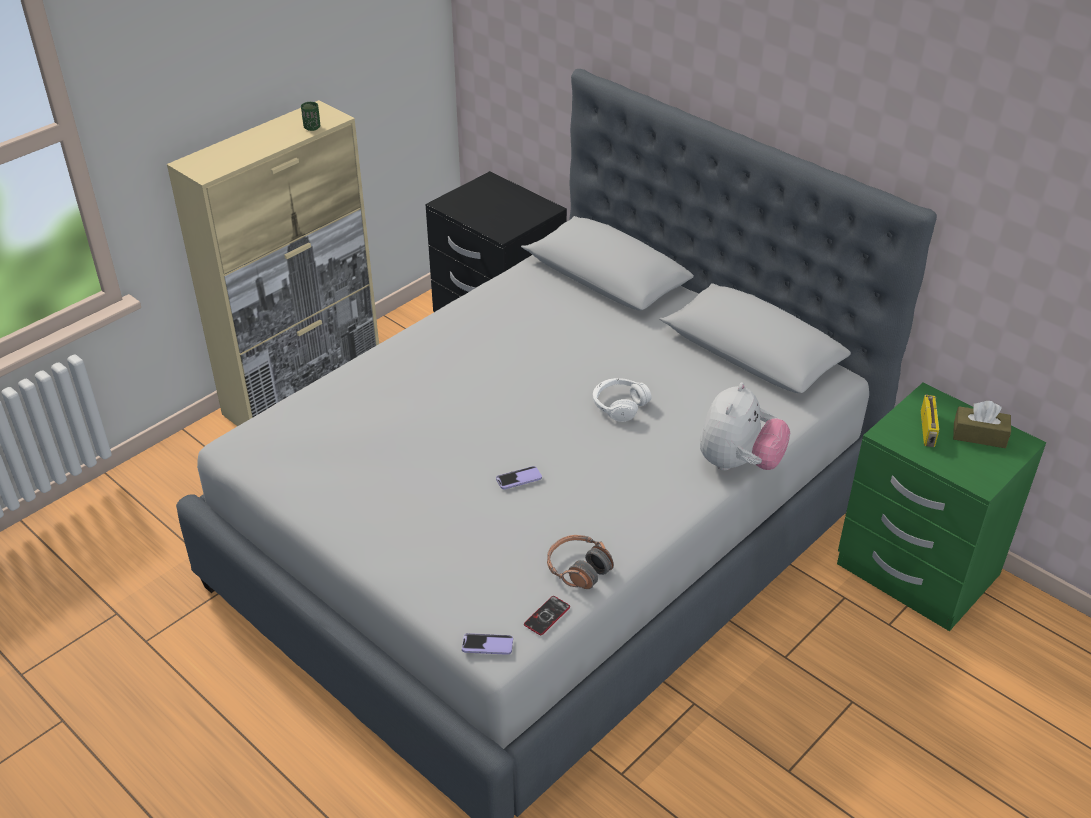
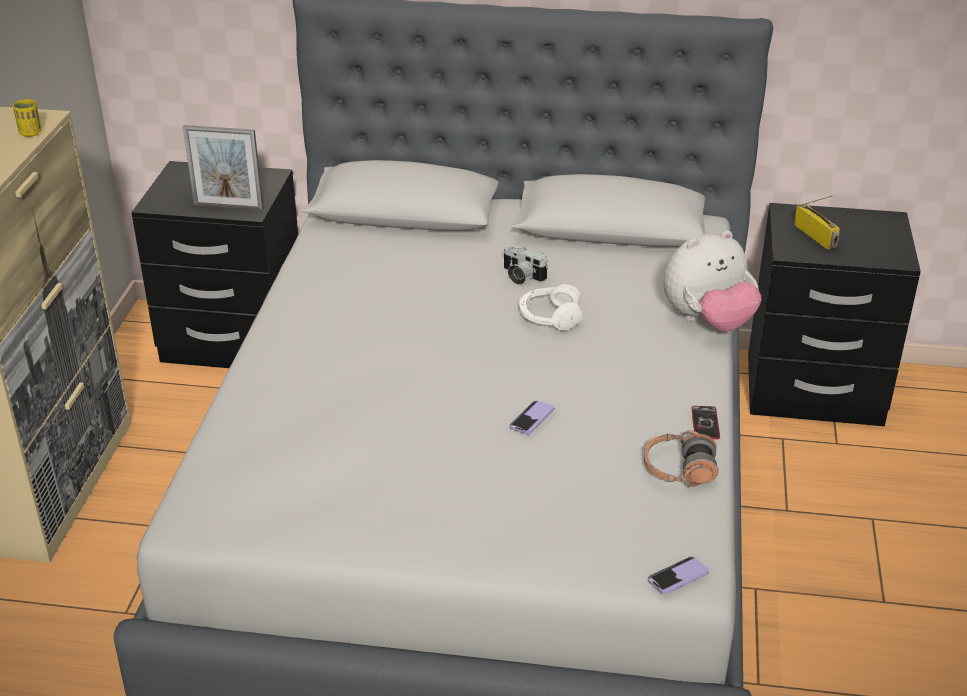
camera: 35 degrees left, 5 degrees down
(312, 127) = (30, 133): green cup -> yellow cup
(491, 223) = (228, 206): none -> picture frame
(547, 616) = (700, 523): phone -> phone (705, 423)
(634, 363) = (521, 276): none -> camera
(738, 463) = (708, 321): plush toy -> plush toy turned 75 degrees clockwise
(916, 571) = (814, 391): green nightstand -> black nightstand
(979, 435) = (856, 225): brown tissue box -> none

